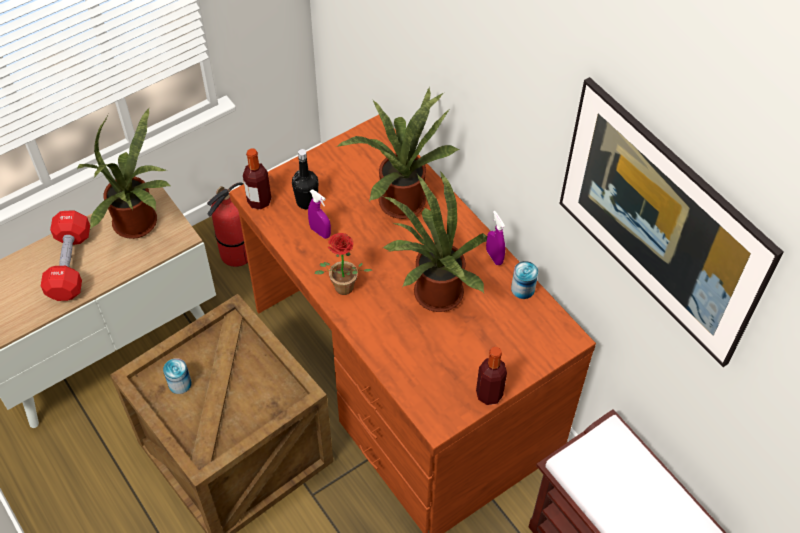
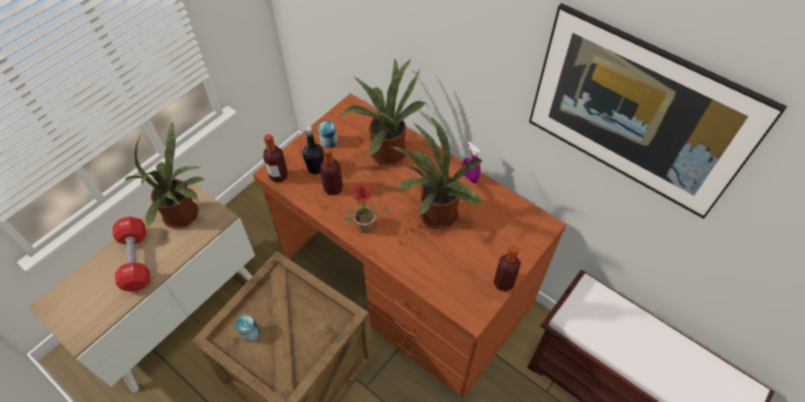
camera: 15 degrees left, 0 degrees up
(237, 254) = (259, 221): fire extinguisher -> none
(320, 232) = (333, 189): purple spray bottle -> bottle
(523, 289) = (499, 196): can -> can (329, 142)

